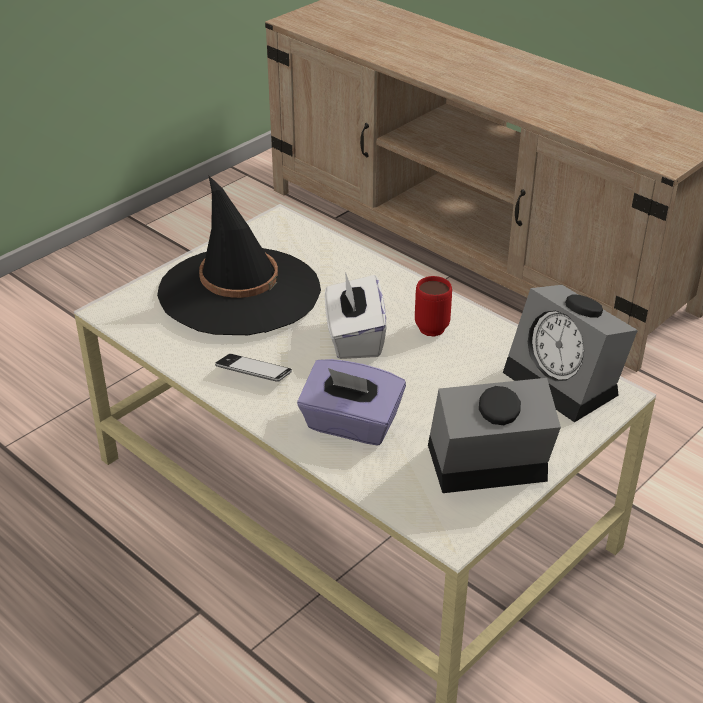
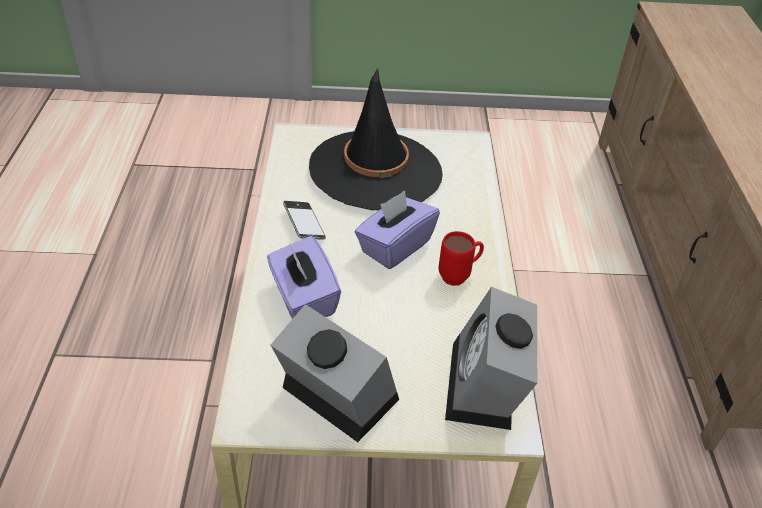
camera: 45 degrees right, 5 degrees up
(354, 338) = (395, 246): white tissue box -> purple tissue box

